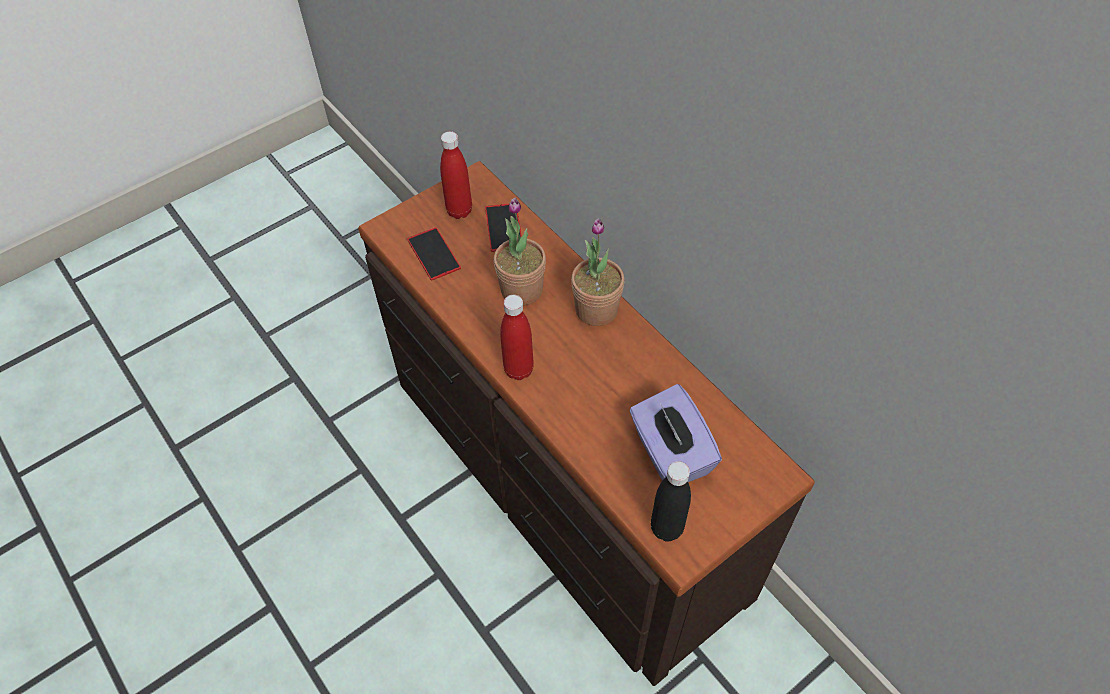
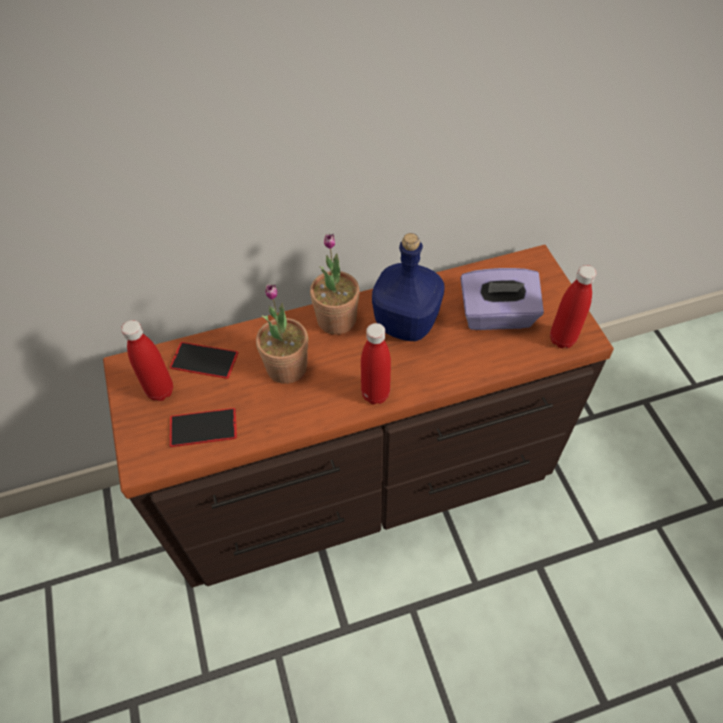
camera: 70 degrees left, 0 degrees up
(621, 370) = (406, 322): none -> blue bottle
(666, 528) = (562, 339): black bottle -> red bottle

